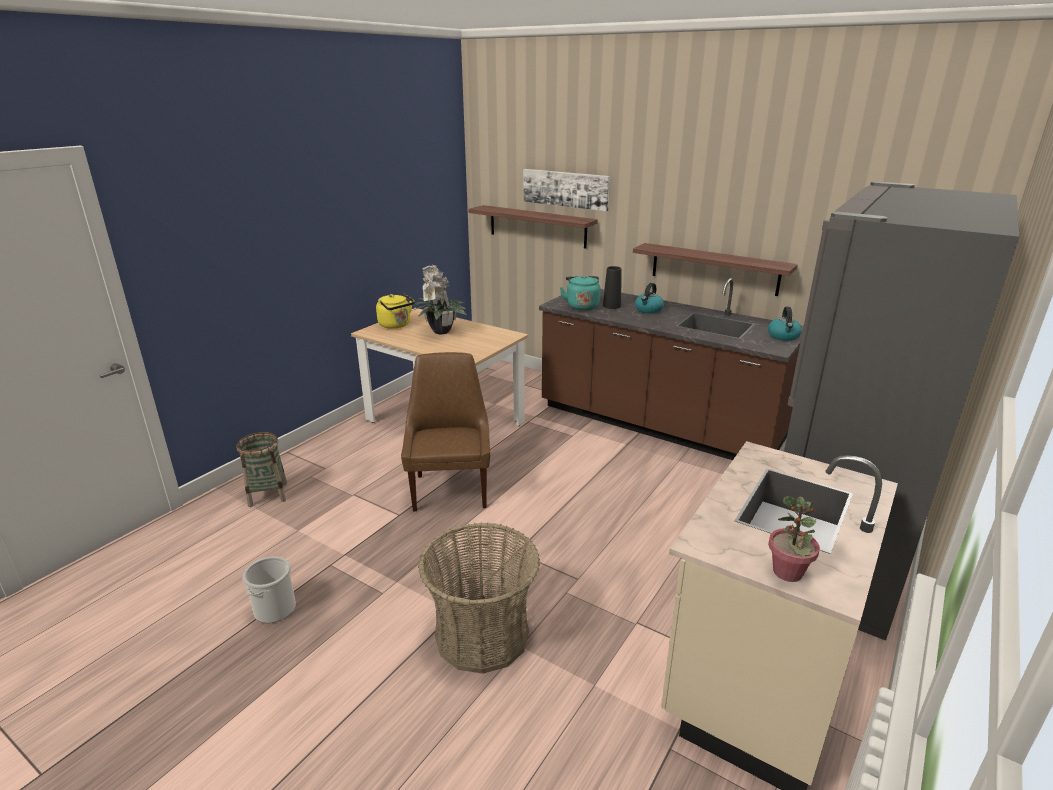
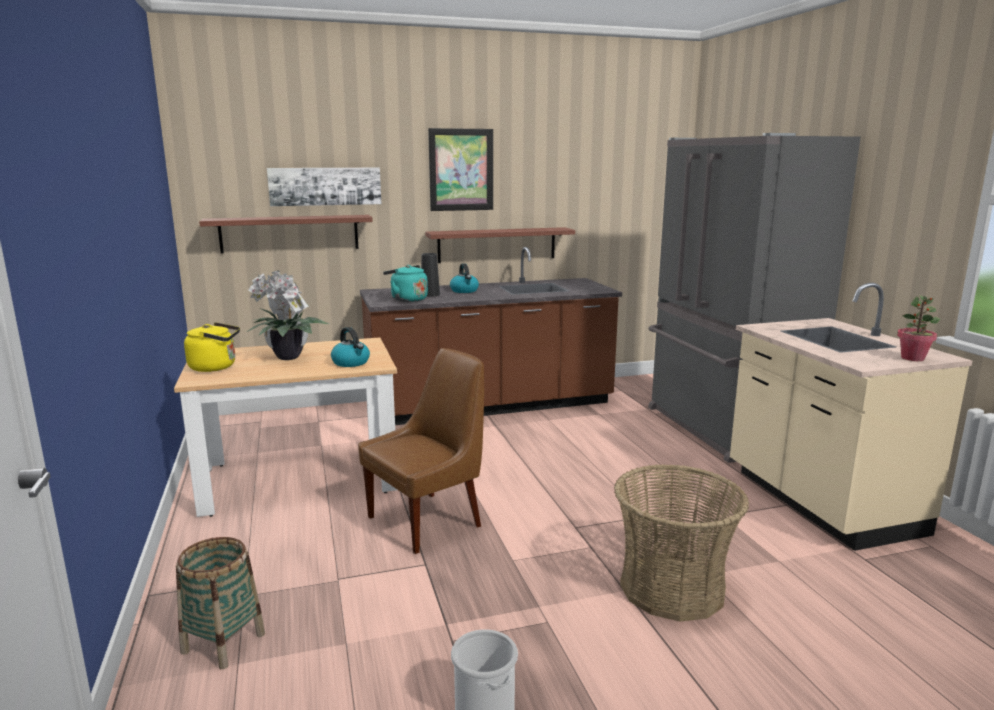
camera: 50 degrees left, 10 degrees down
(451, 489) = (428, 520): brown chair -> brown chair turned 105 degrees clockwise
(686, 185) = (461, 170): none -> picture
(783, 336) = (588, 284): kettle -> kettle (351, 363)

